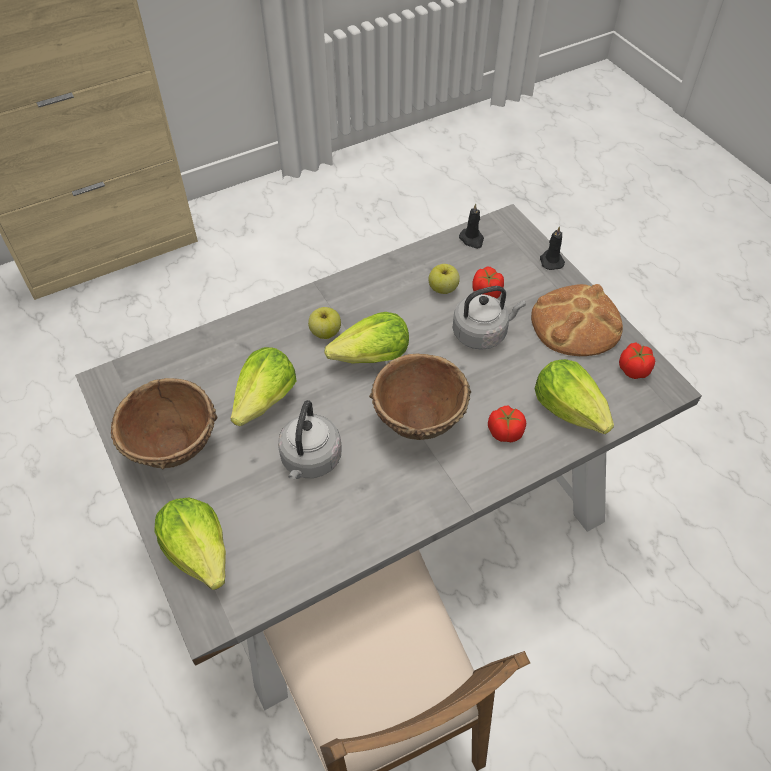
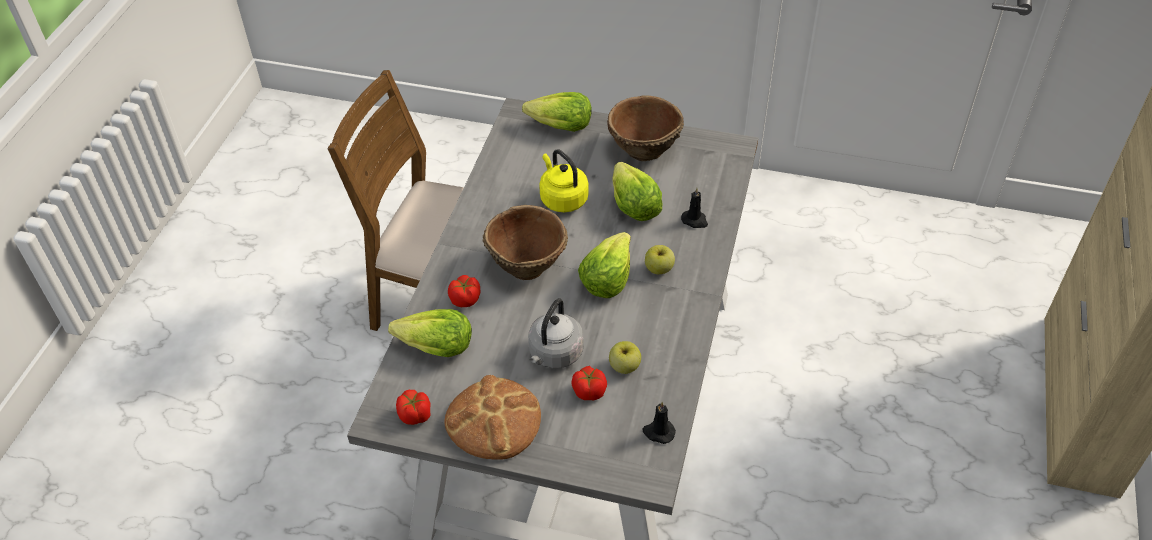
camera: 135 degrees right, 5 degrees down
(310, 460) = (562, 198): grey kettle -> yellow kettle
(551, 261) = (571, 466): black candle -> black candle (695, 220)

